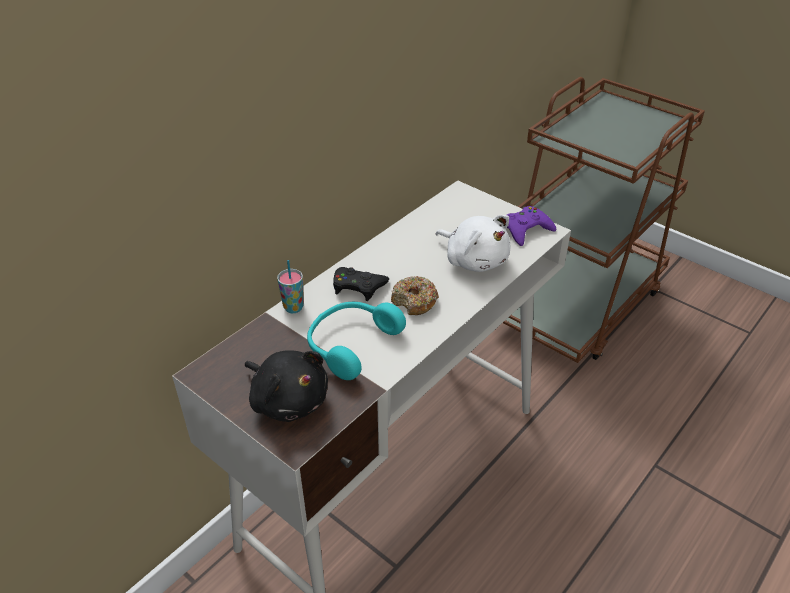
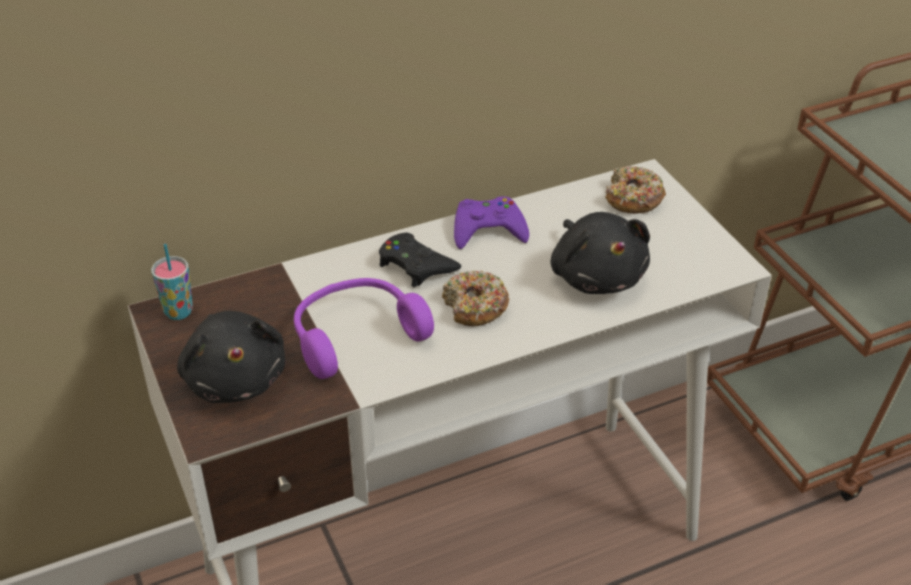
camera: 25 degrees right, 0 degrees up
(293, 307) = (318, 267): cup -> cup (178, 312)
(350, 344) = (355, 335): turquoise headphones -> purple headphones
(462, 207) = (633, 199): none -> donut
(474, 259) = (596, 275): white plush toy -> black plush toy
(526, 230) = (703, 256): purple game controller -> purple game controller (488, 230)

